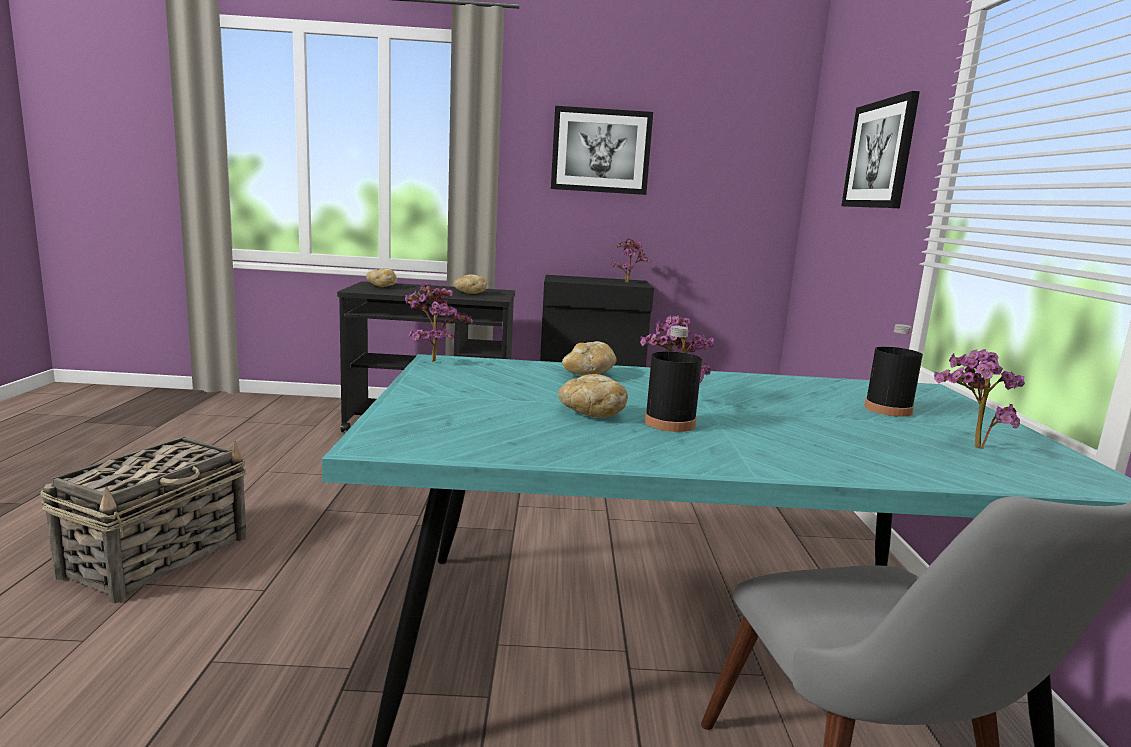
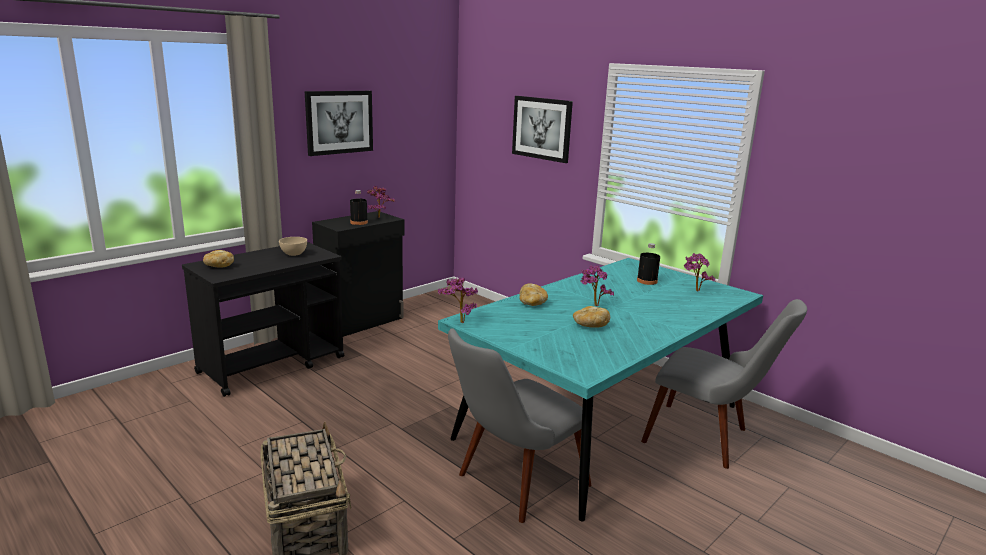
camera: 45 degrees left, 5 degrees up
(391, 650) = (511, 485): none -> grey chair
(469, 293) = (293, 254): bread -> beige bowl
(670, 423) = (619, 319): black bottle -> black bottle (359, 222)

